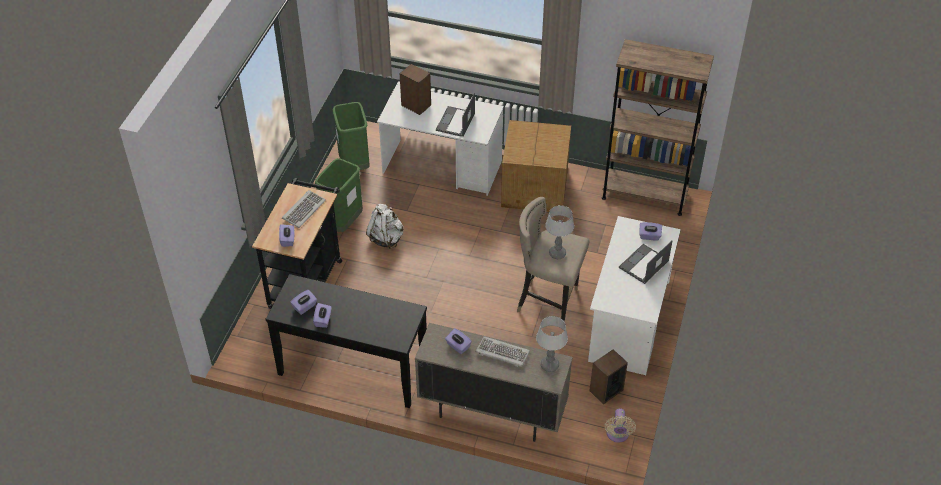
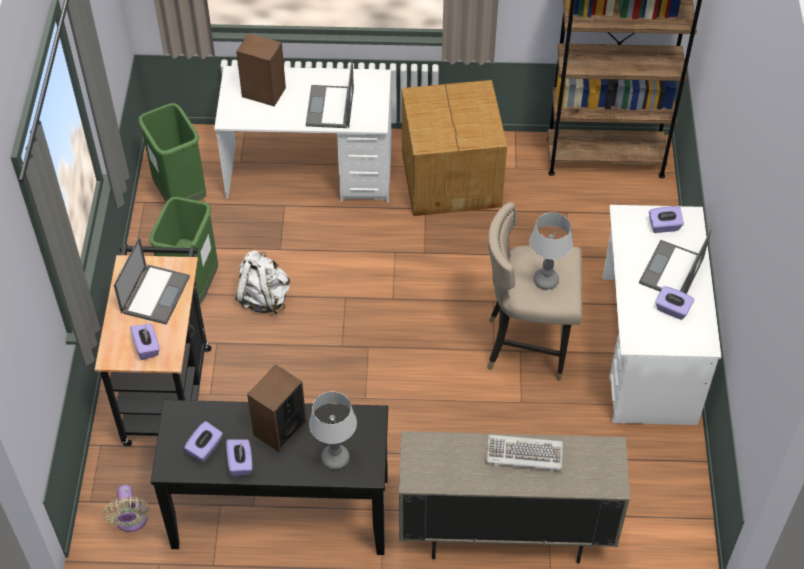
camera: 15 degrees left, 5 degrees up
(303, 210) = (155, 293): keyboard -> laptop
(458, 346) = (456, 459): purple tissue box -> purple tissue box (672, 309)
(549, 365) = (598, 458): table lamp -> table lamp (335, 459)
(606, 390) = (651, 460): speaker -> speaker (279, 428)
(617, 435) = (690, 524): beige fan -> beige fan (131, 521)

